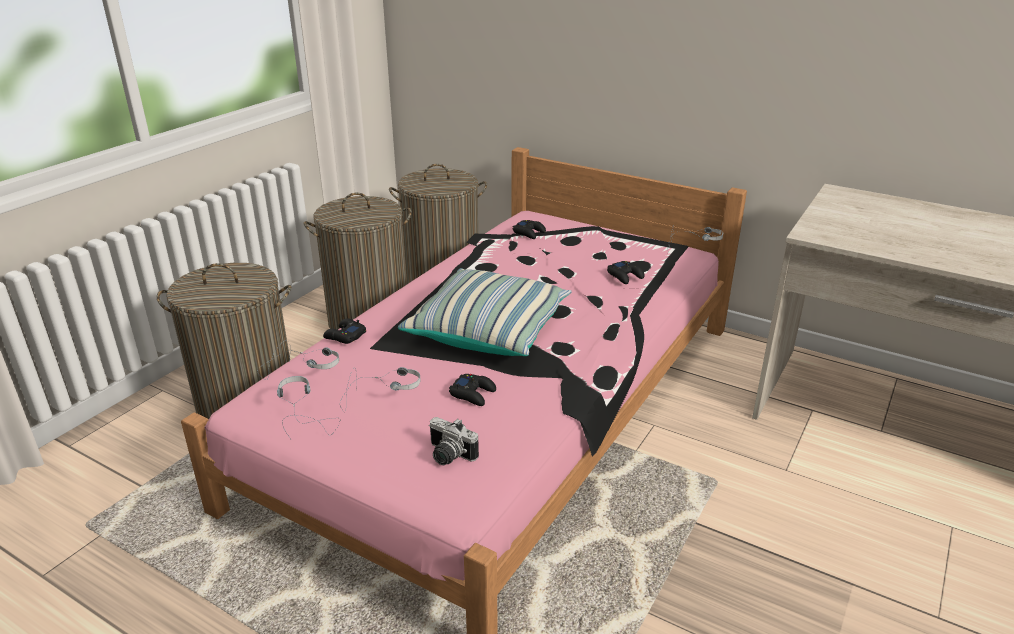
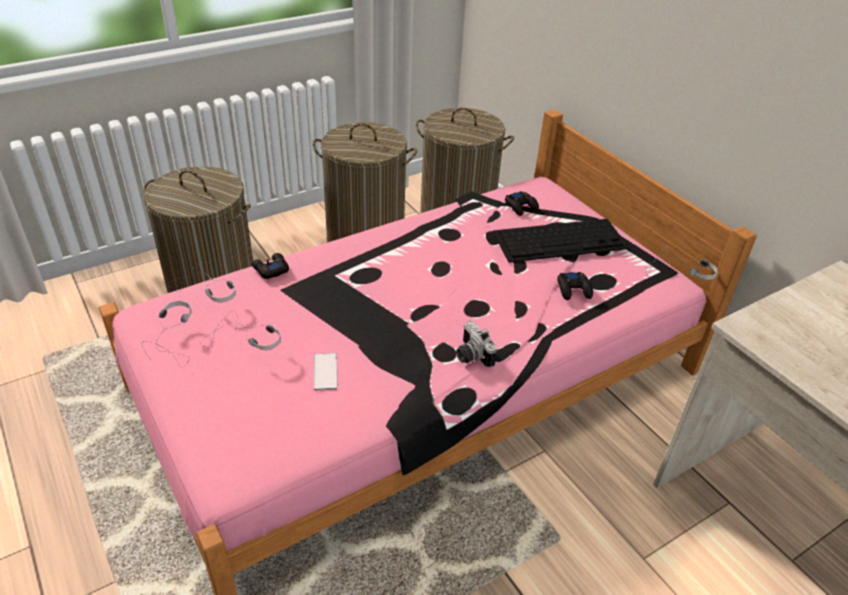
camera: 25 degrees right, 10 degrees up
(448, 456) = (253, 428): camera -> camera (470, 356)
(473, 394) = (325, 372): black game controller -> phone
(488, 330) = (394, 307): pillow -> none
(583, 246) = (561, 239): none -> keyboard

